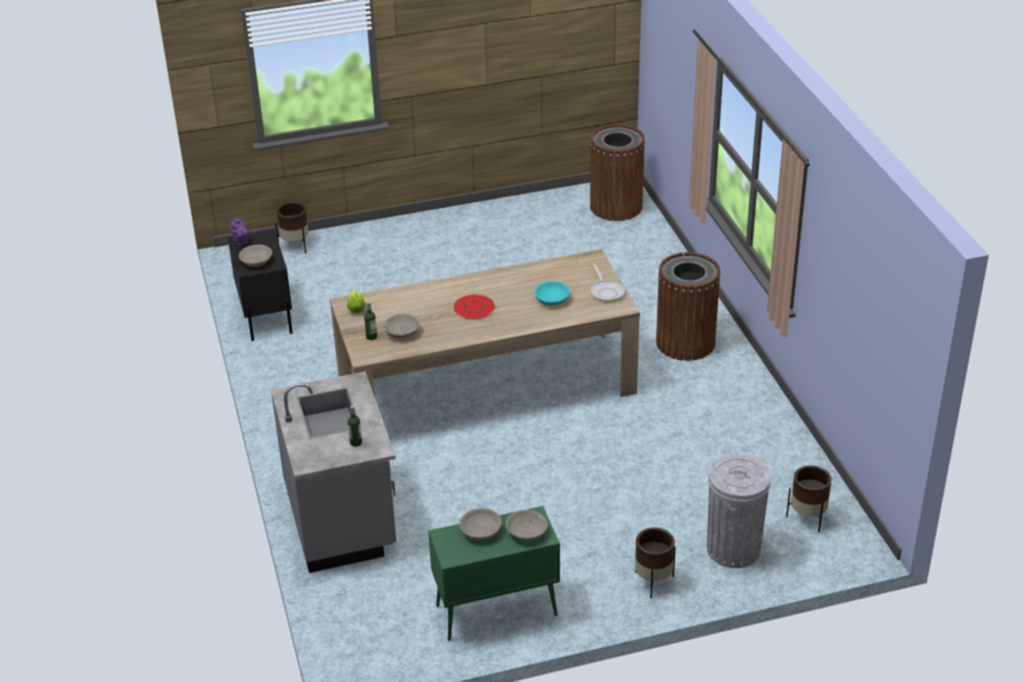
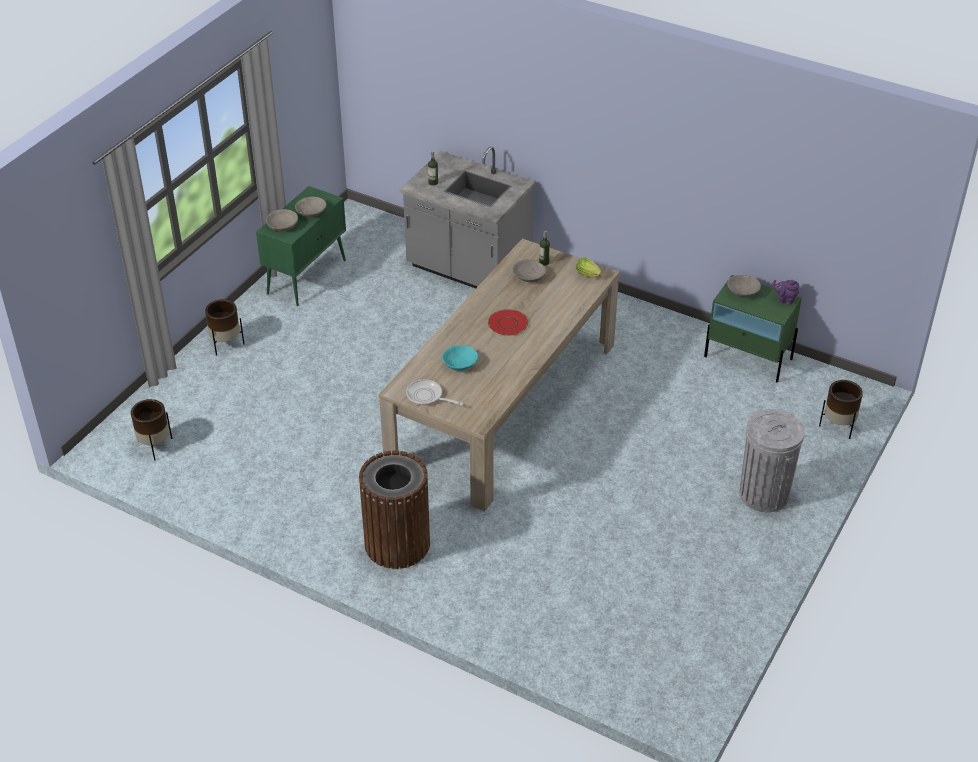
camera: 135 degrees right, 5 degrees up
(265, 314) = (748, 358): black nightstand -> green nightstand
(616, 207) = (651, 674): brown trash can -> none
(733, 549) = (191, 394): grey trash can -> grey trash can (764, 494)

